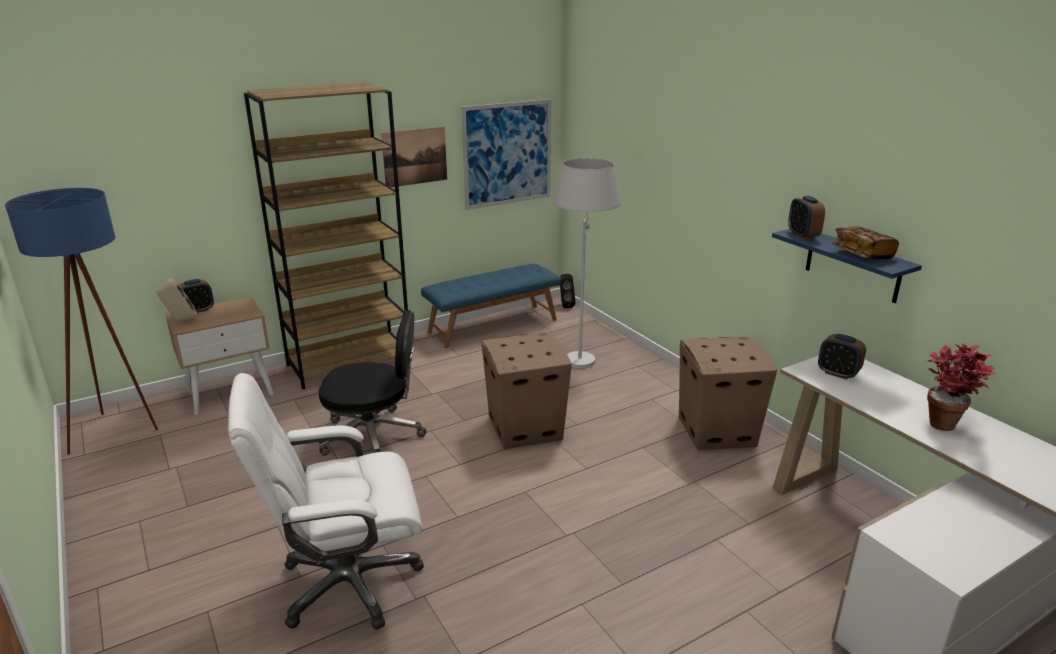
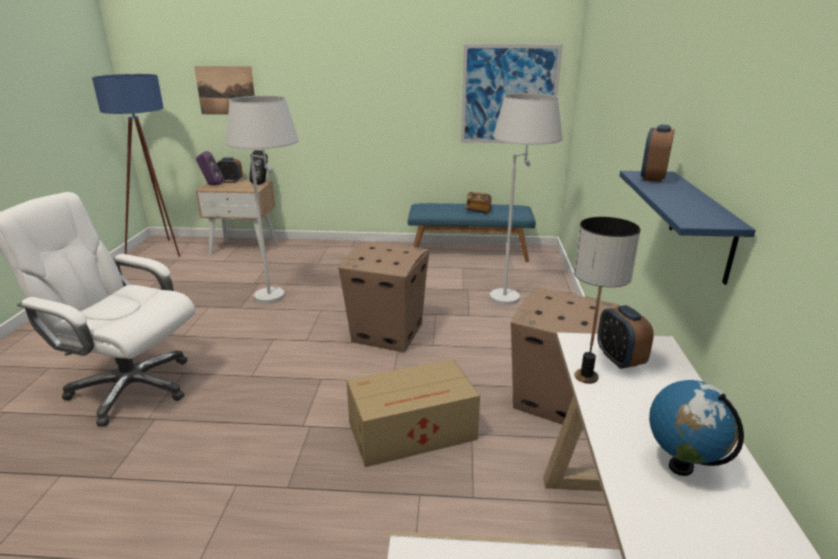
camera: 35 degrees right, 0 degrees up
(180, 321) = (211, 185): beige speaker -> purple speaker
(350, 362) = (334, 250): brown bookcase -> none
(374, 436) = (281, 301): black office chair -> white floor lamp
(415, 156) = (415, 86): picture -> picture (226, 90)
(565, 305) = (551, 253): black speaker -> black speaker (262, 183)
(654, 498) = (414, 431): none -> cardboard box
(839, 391) = (586, 377): none -> table lamp
(862, 254) = (686, 204): book -> book (478, 209)
(945, 422) = (681, 467): potted plant -> globe

